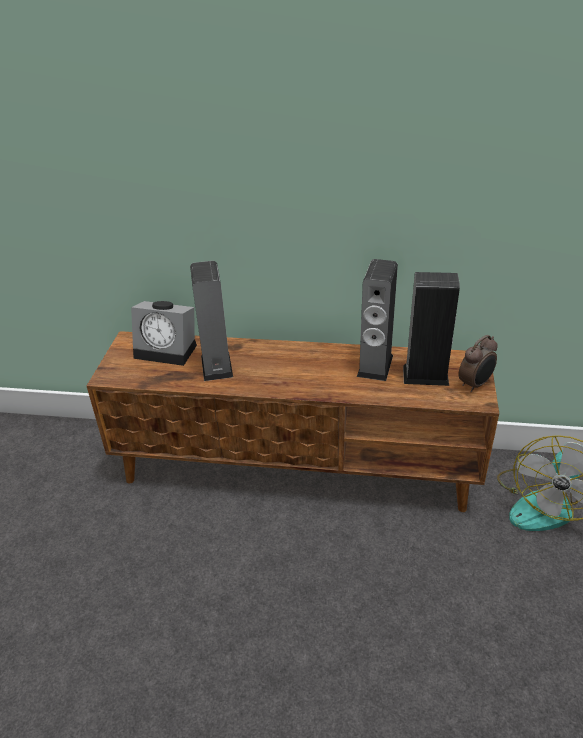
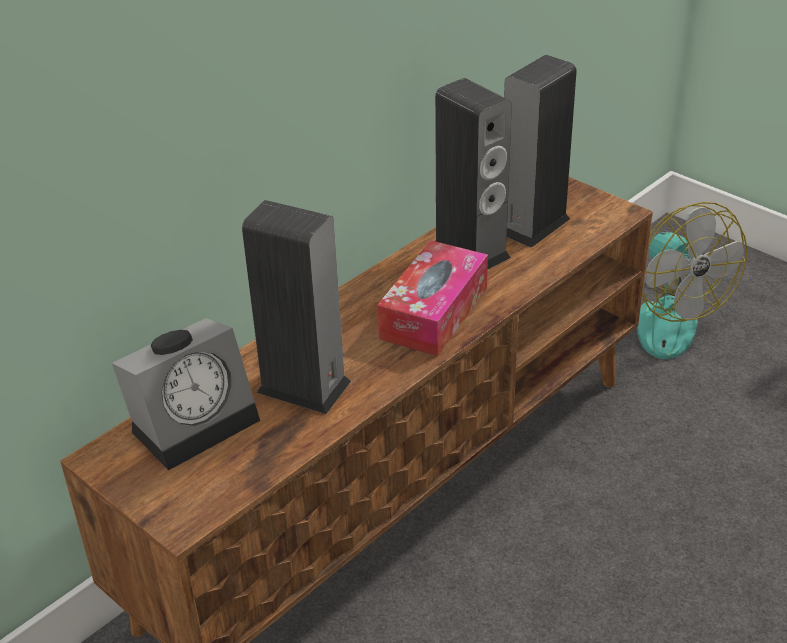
camera: 55 degrees left, 0 degrees up
(310, 377) = (434, 312): none -> tissue box
(475, 384) = (588, 201): alarm clock -> none

